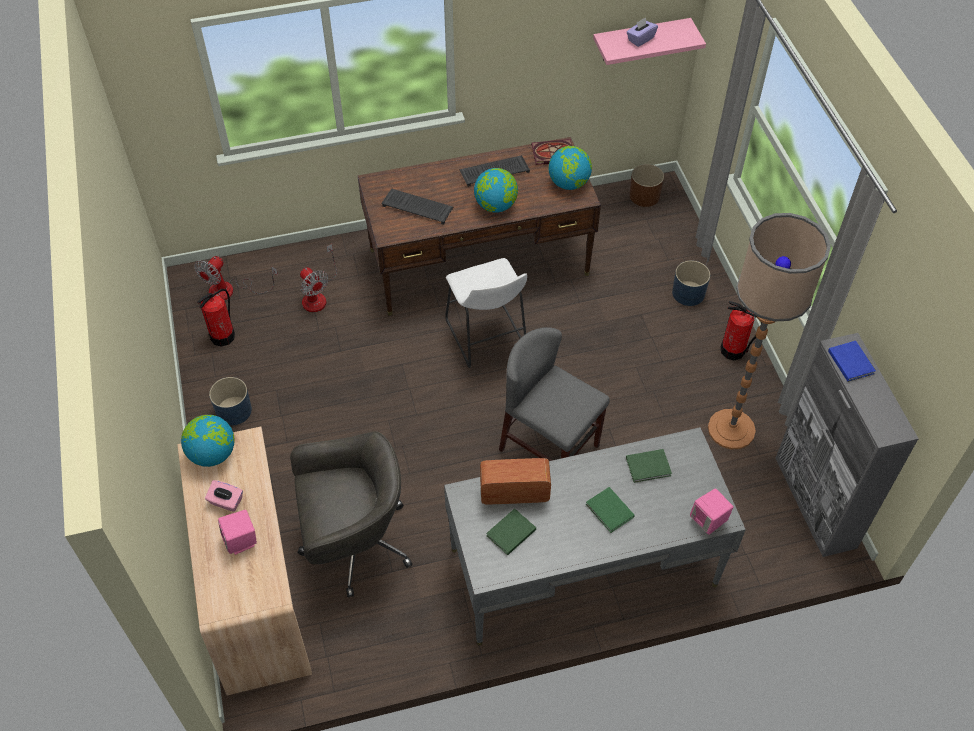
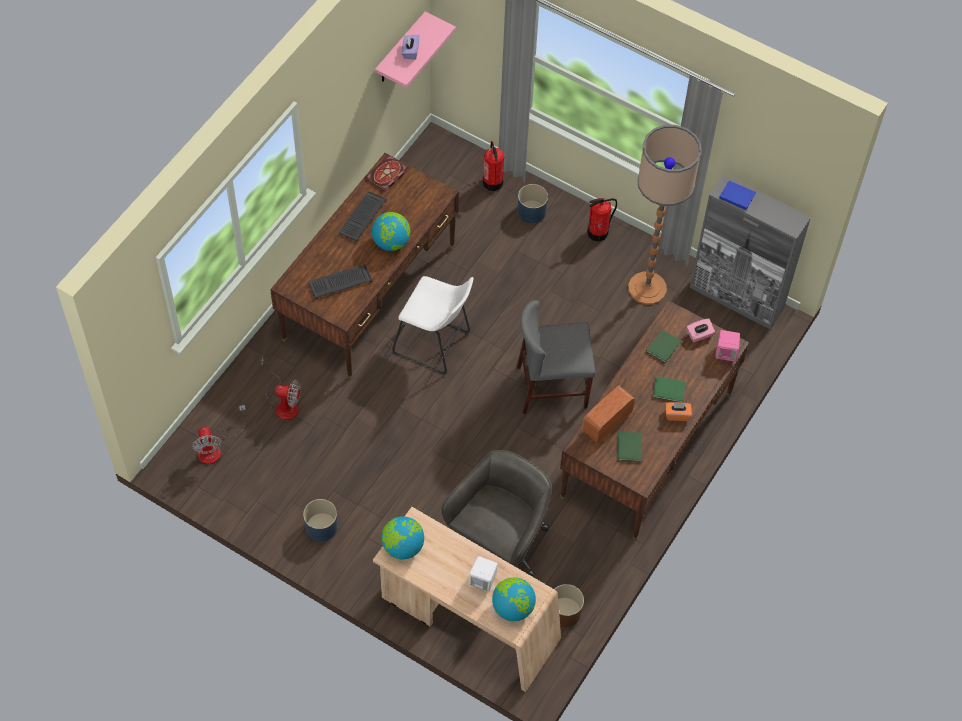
camera: 45 degrees left, 5 degrees up
(223, 336) = (250, 484): fire extinguisher -> fire extinguisher (493, 182)
(226, 502) = (446, 567): pink tissue box -> pink tissue box (699, 335)
(241, 541) = (483, 580): pink speaker -> white speaker
(569, 183) = (421, 190): globe -> globe (513, 607)
(583, 567) = (647, 445): grey desk -> brown desk
(593, 540) = (677, 415): none -> orange tissue box
(644, 195) = (430, 157): brown planter -> brown planter (564, 612)

